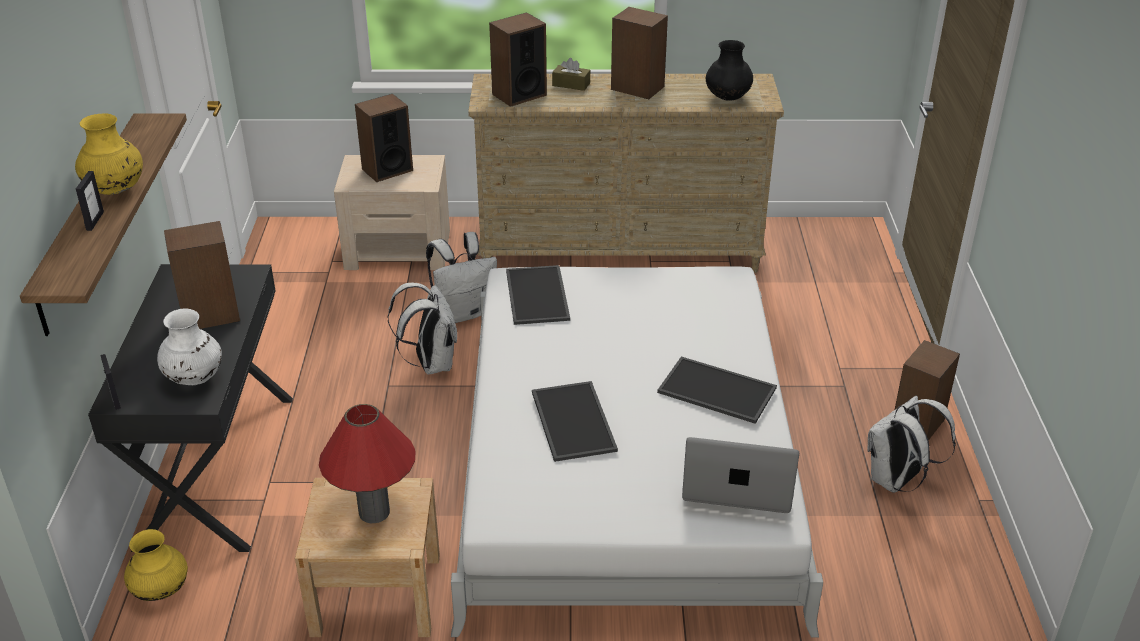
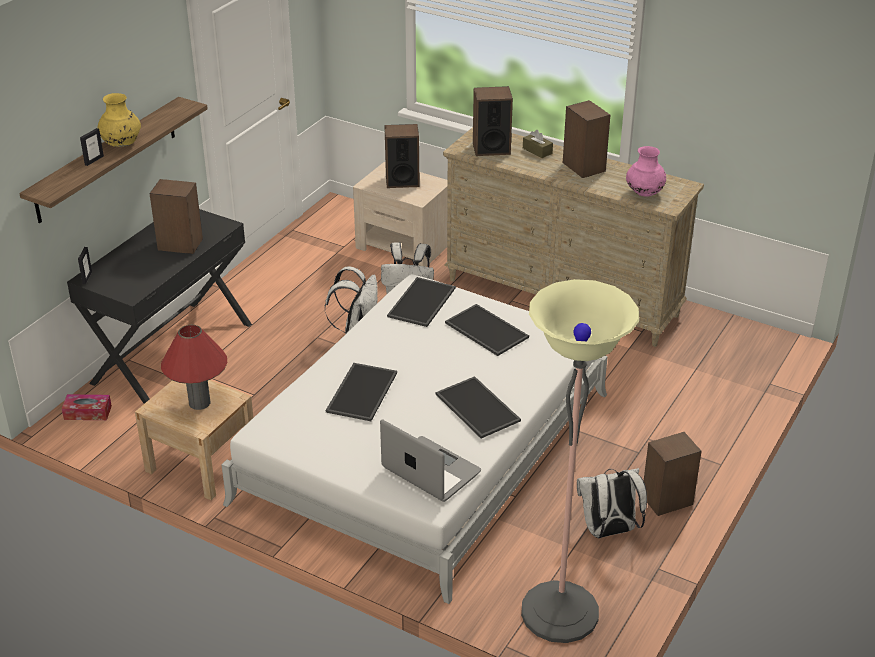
camera: 30 degrees right, 0 degrees up
(161, 591) = (88, 412): yellow vase -> tissue box
(194, 379) = (138, 280): white vase -> none
(638, 302) = (485, 330): none -> tray
(728, 98) = (644, 193): black vase -> pink vase
(935, 592) = (559, 612): none -> floor lamp

